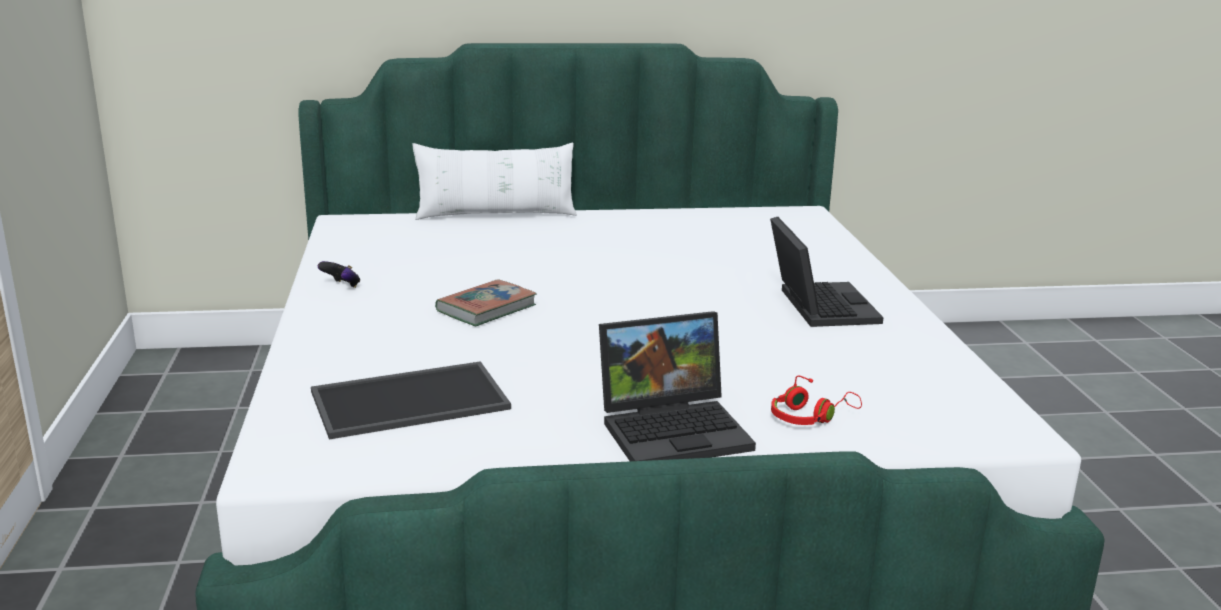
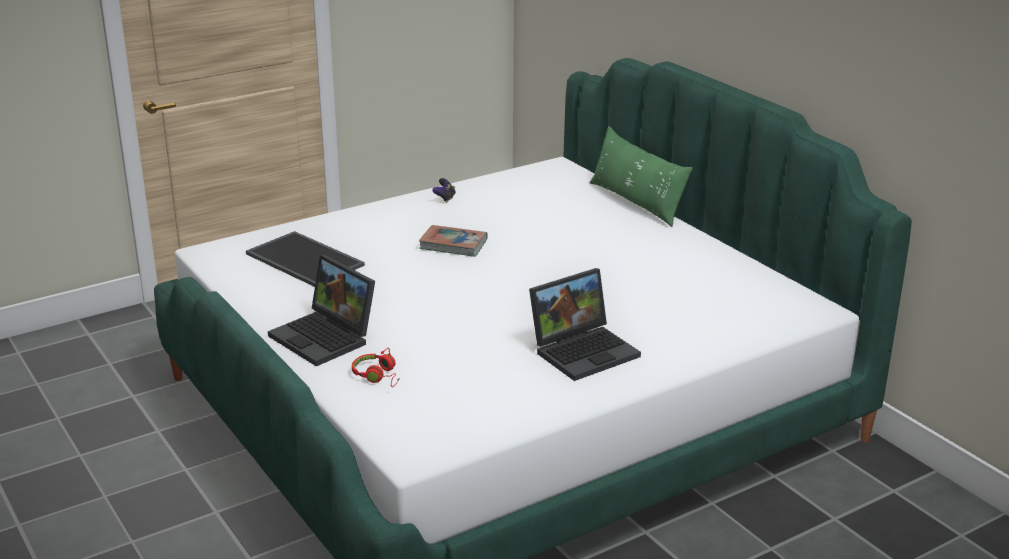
camera: 65 degrees right, 5 degrees up
(496, 215) = (636, 202): white pillow -> green pillow

